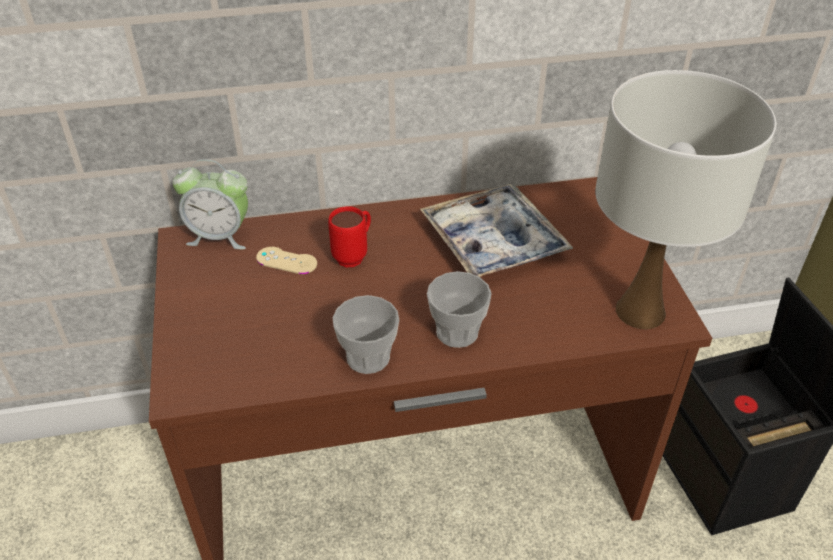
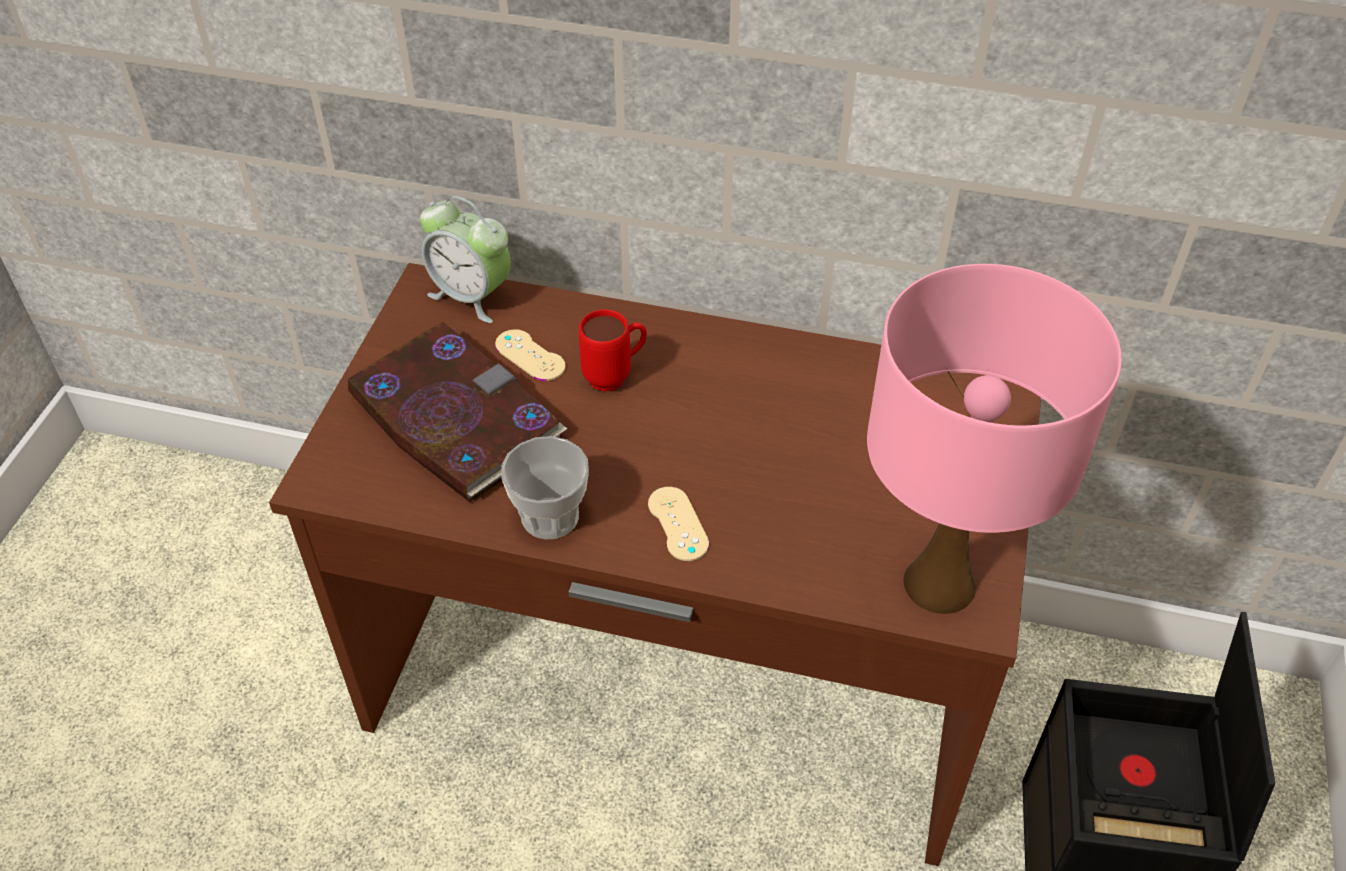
camera: 25 degrees right, 5 degrees up
(257, 317) = (454, 418): none -> book
(457, 332) = (678, 524): cup -> beige game controller
(493, 241) = (805, 416): tray -> none
(639, 311) = (938, 583): white table lamp -> pink table lamp

